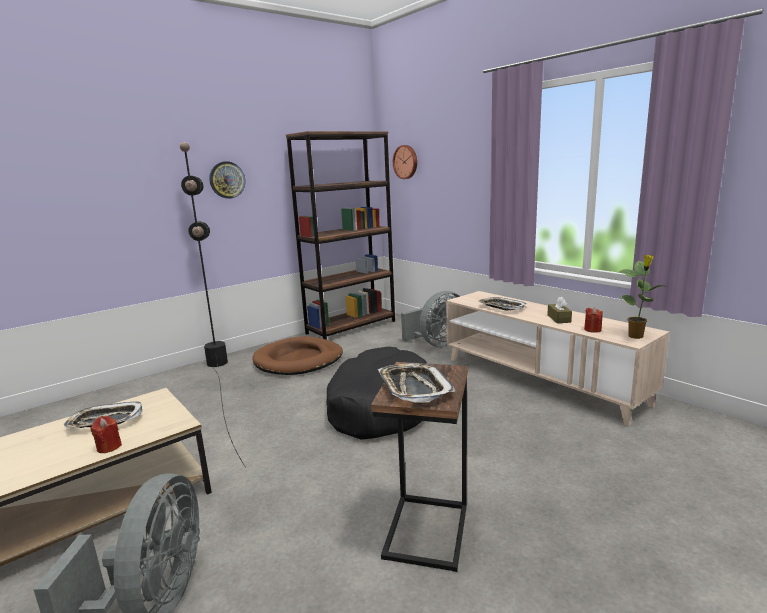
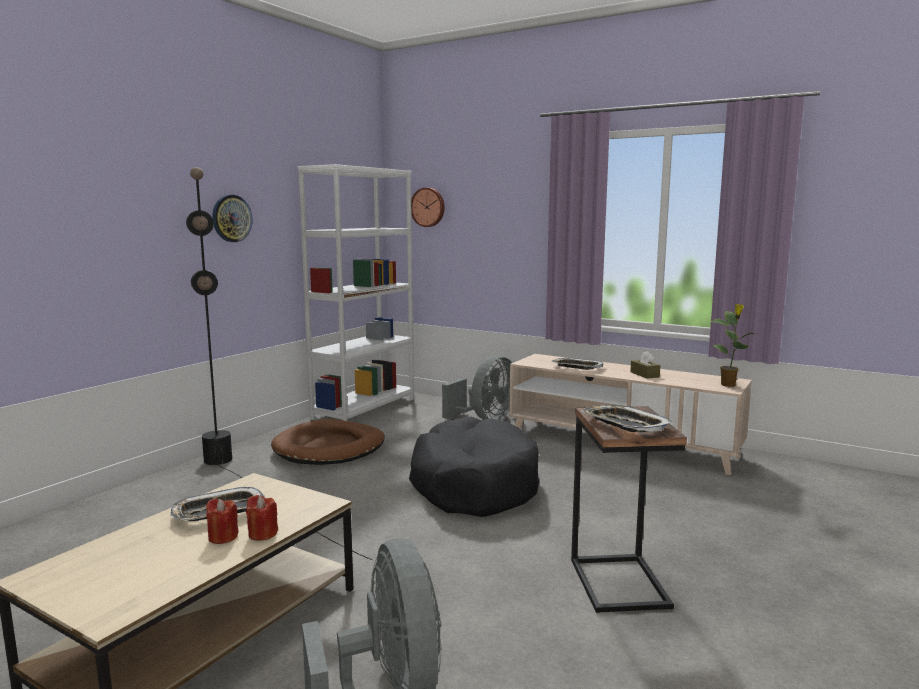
camera: 20 degrees left, 5 degrees down
(351, 327) = (364, 408): brown bookcase -> white bookcase
(592, 330) = (685, 382): red candle -> red candle (223, 537)

